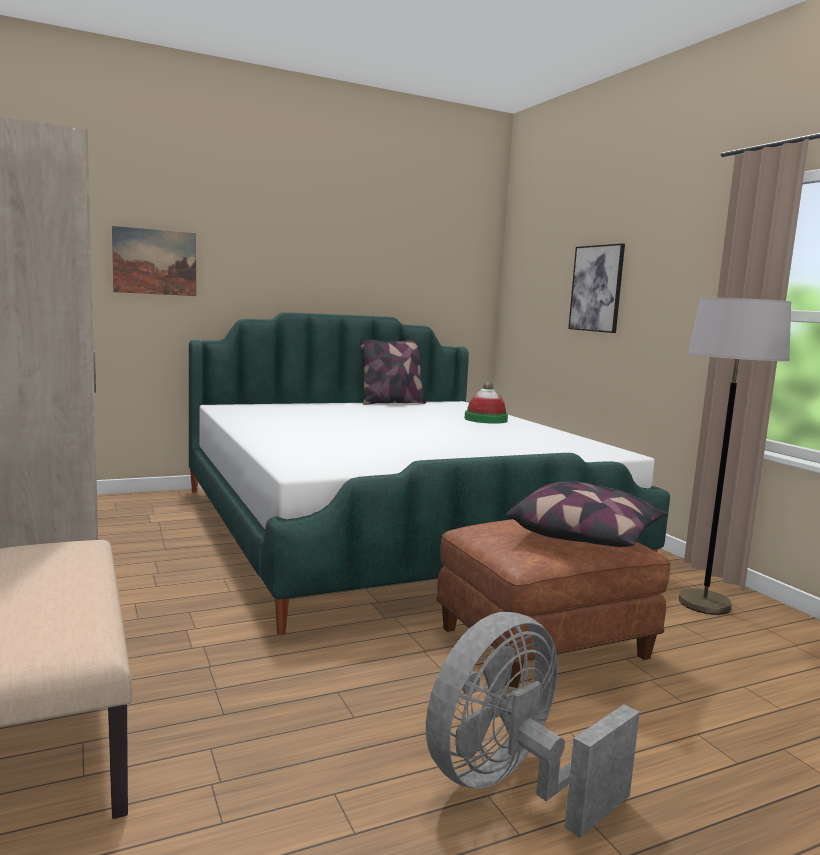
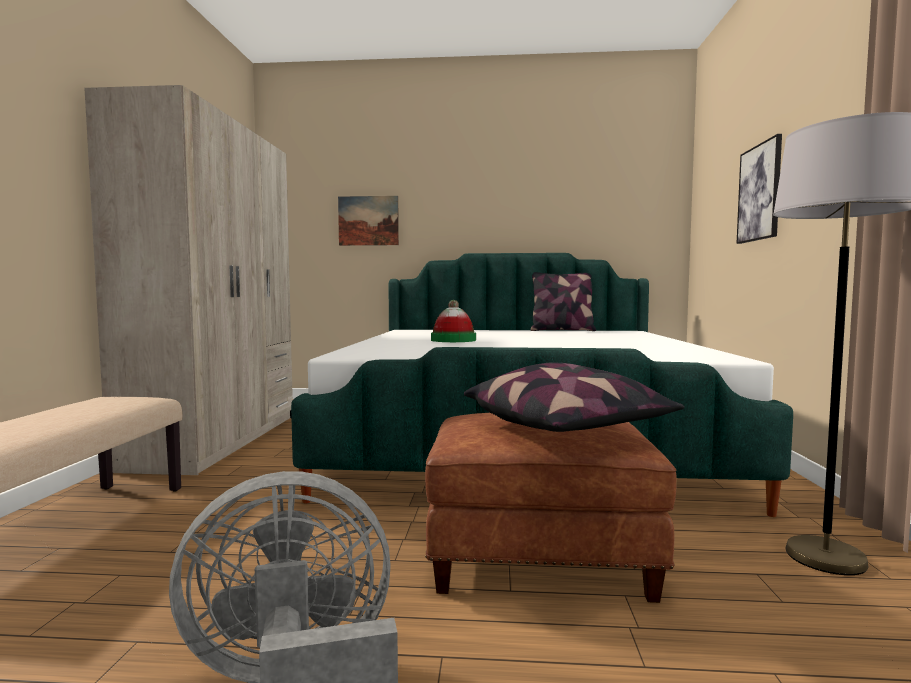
camera: 30 degrees right, 5 degrees down
(485, 419) = (629, 338): hat -> hat (453, 340)

